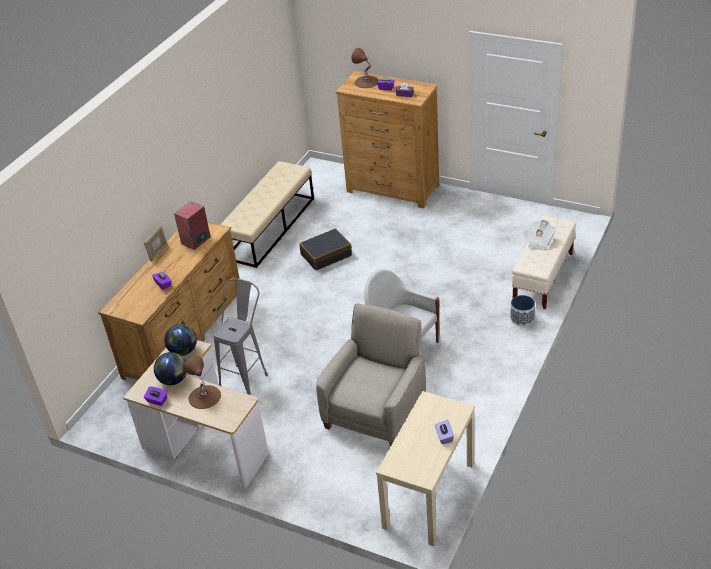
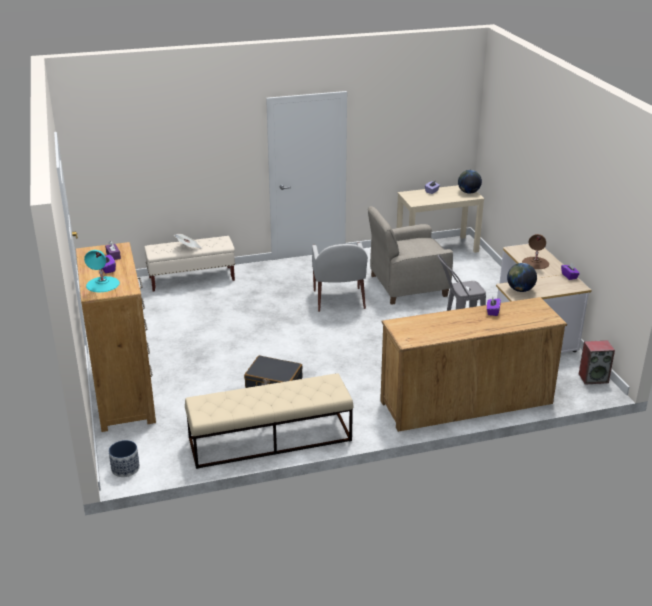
camera: 135 degrees left, 10 degrees down
(158, 253) = (467, 336): picture frame -> none
(173, 380) = (546, 280): globe -> globe (468, 192)
(196, 241) = (424, 326): speaker -> speaker (593, 378)
(366, 82) = (103, 284): brown table lamp -> turquoise table lamp
(522, 318) = (249, 272): planter -> planter (125, 468)

